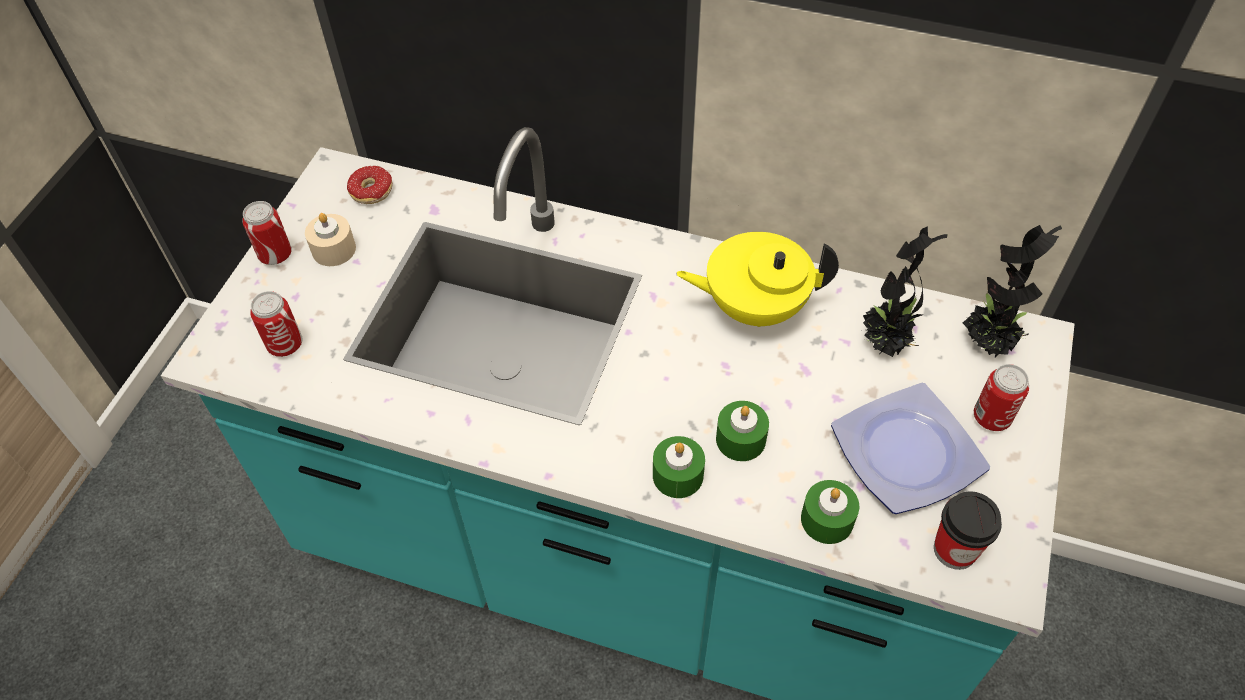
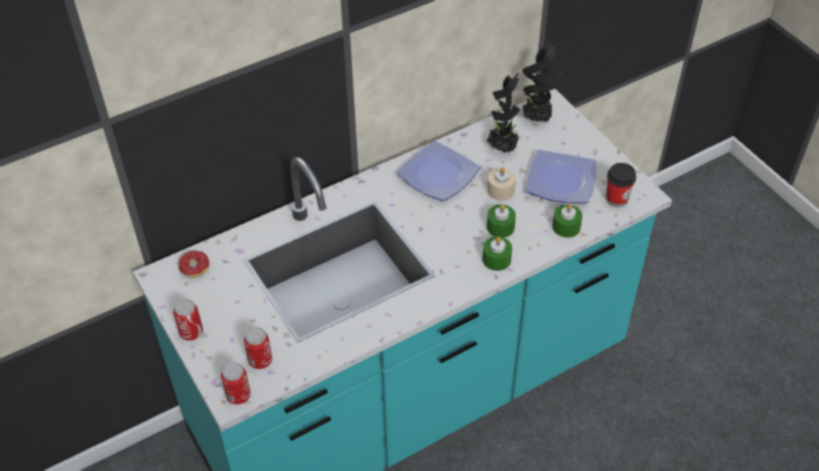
camera: 50 degrees left, 5 degrees down
(334, 249) = (217, 306): beige candle -> beige candle (500, 190)
(754, 306) = (436, 175): yellow teapot -> plate
(991, 417) = (571, 144): can -> can (238, 395)

